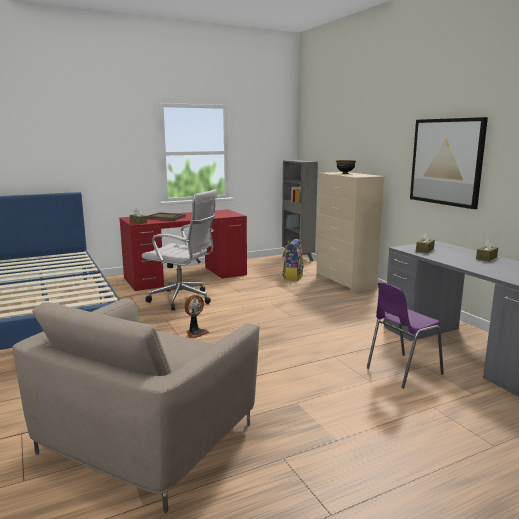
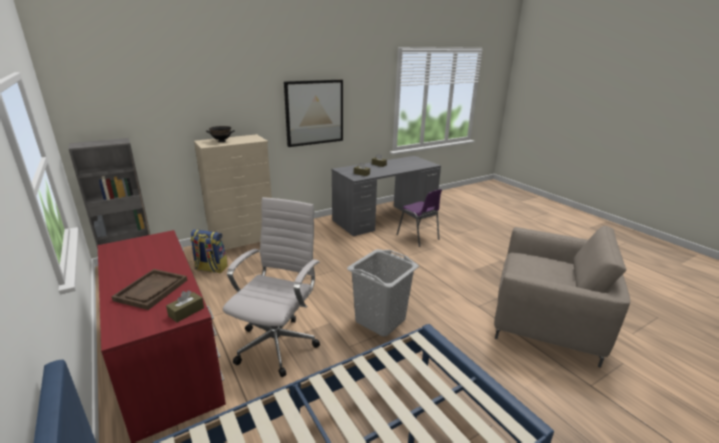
camera: 95 degrees left, 10 degrees up
(195, 333) = (380, 320): fan -> grey laundry basket

